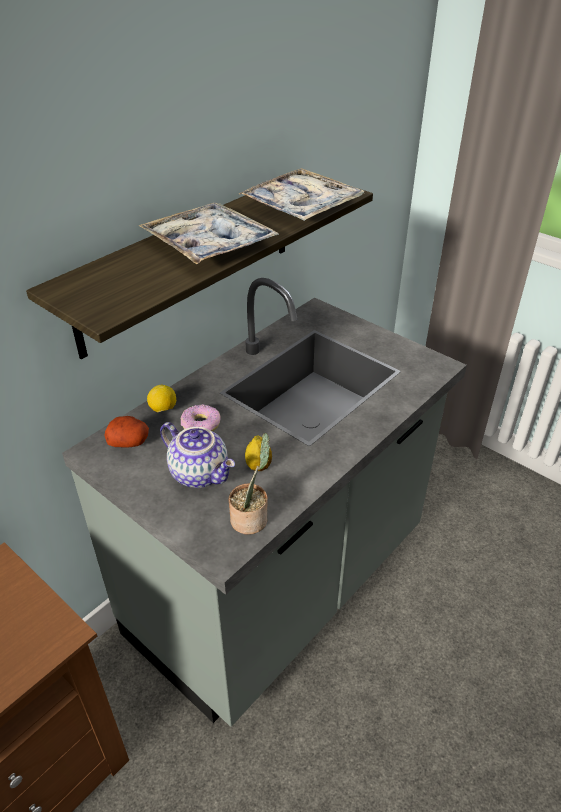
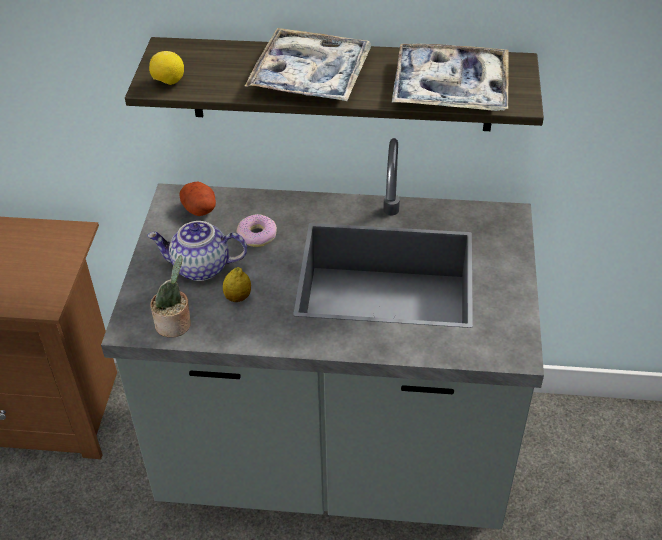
camera: 55 degrees right, 5 degrees up
(163, 409) = (255, 204): lemon -> lemon (168, 82)
(200, 473) = (200, 268): teapot -> teapot turned 90 degrees clockwise

